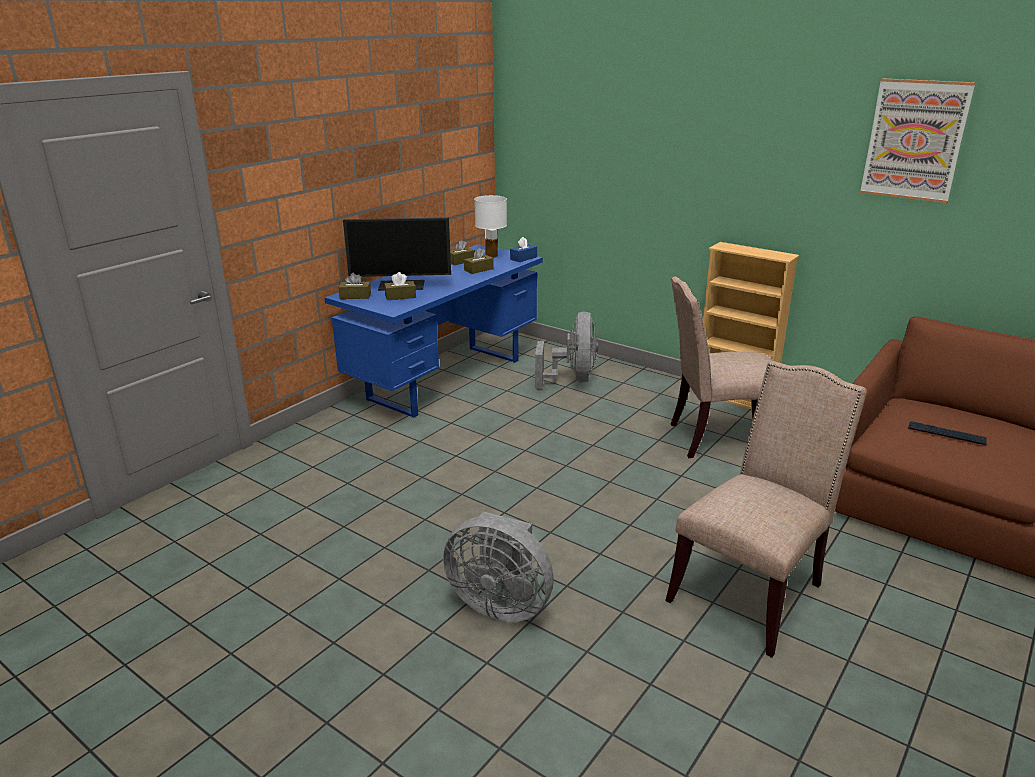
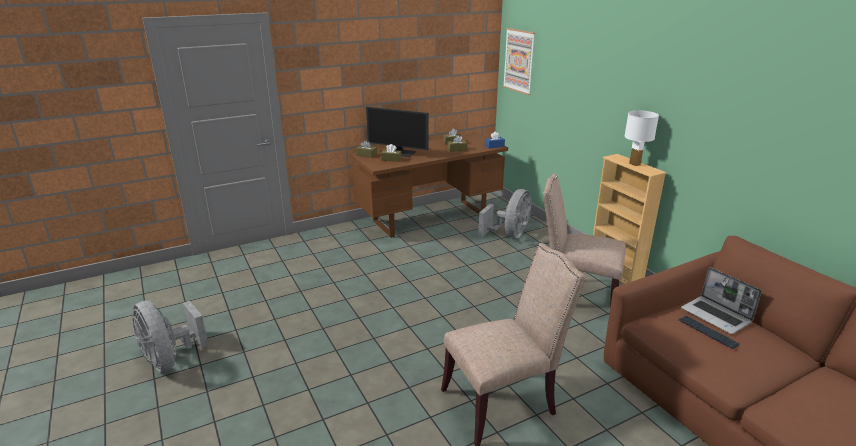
camera: 25 degrees right, 0 degrees up
(445, 379) = (430, 218): blue desk -> brown desk
(491, 256) = (475, 142): white table lamp -> white table lamp (634, 164)
(500, 604) = (344, 359): grey fan -> grey fan (170, 359)
(914, 140) = (753, 93): picture -> picture (519, 61)
(936, 414) = (716, 316): none -> laptop

